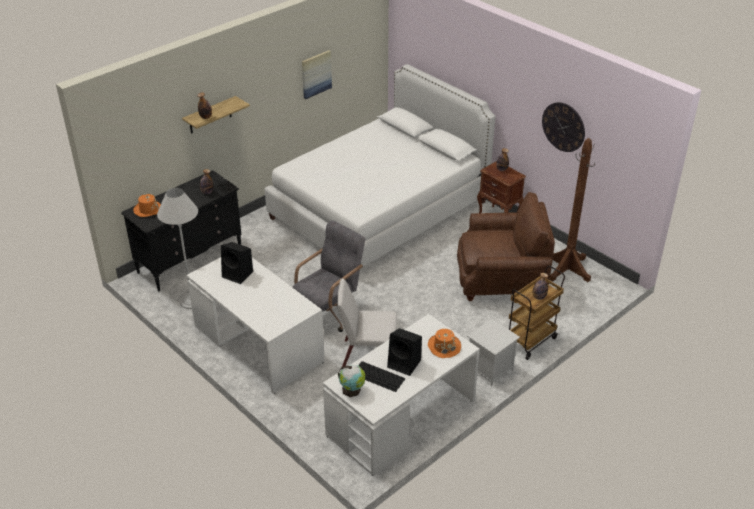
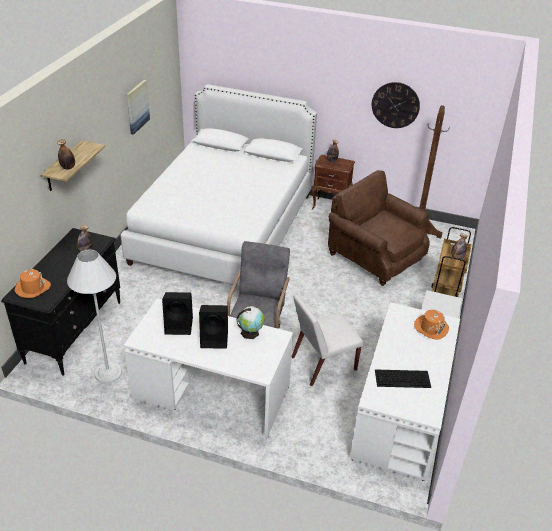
camera: 30 degrees left, 0 degrees up
(352, 390) = (392, 402): globe -> globe (251, 332)
(405, 364) = (414, 357): black speaker -> black speaker (215, 339)
(500, 279) = (375, 257): brown armchair -> brown armchair turned 105 degrees counterclockwise

